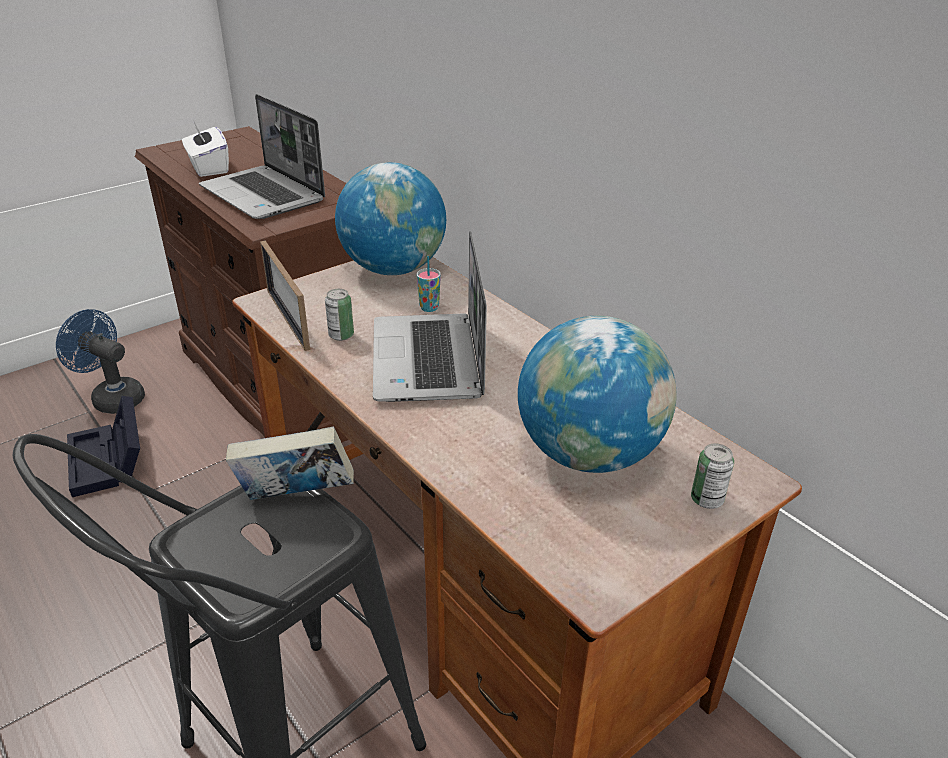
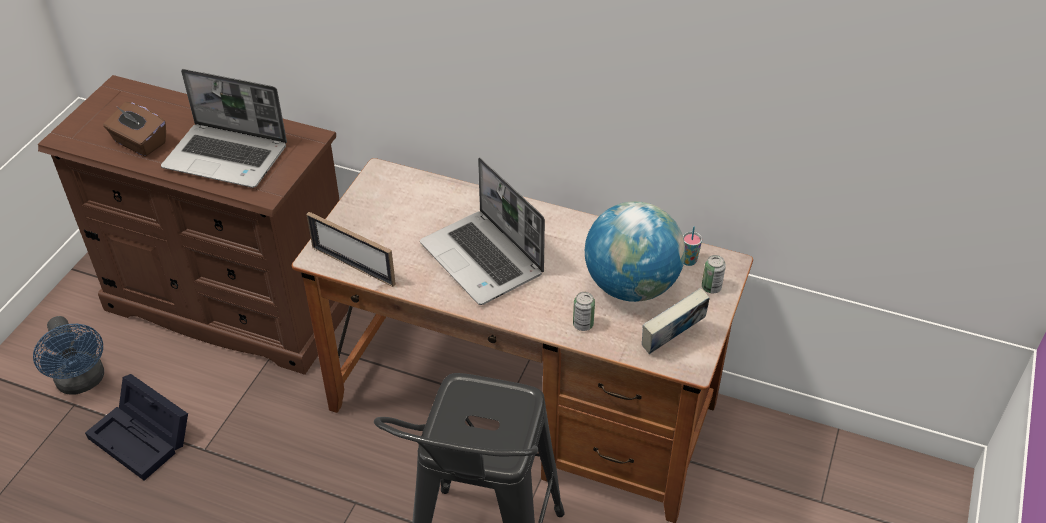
camera: 30 degrees left, 10 degrees up
(112, 397) = (82, 382): blue fan -> blue fan turned 120 degrees counterclockwise
(208, 168) = (139, 143): white tissue box -> brown tissue box
(296, 497) = (479, 389): book -> book (672, 341)
(341, 335) = (405, 264): can -> can (583, 324)
(393, 268) = (385, 188): globe -> none
(429, 308) = (444, 215): cup -> cup (688, 261)

